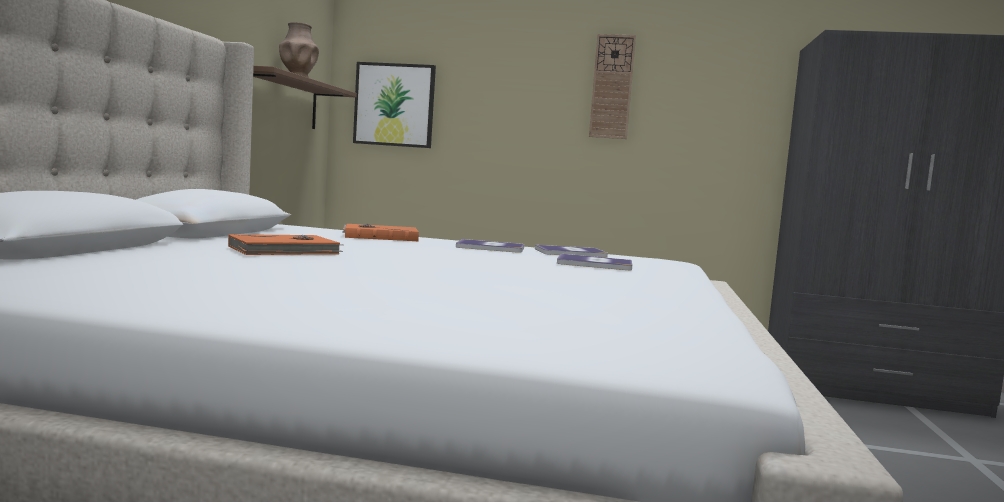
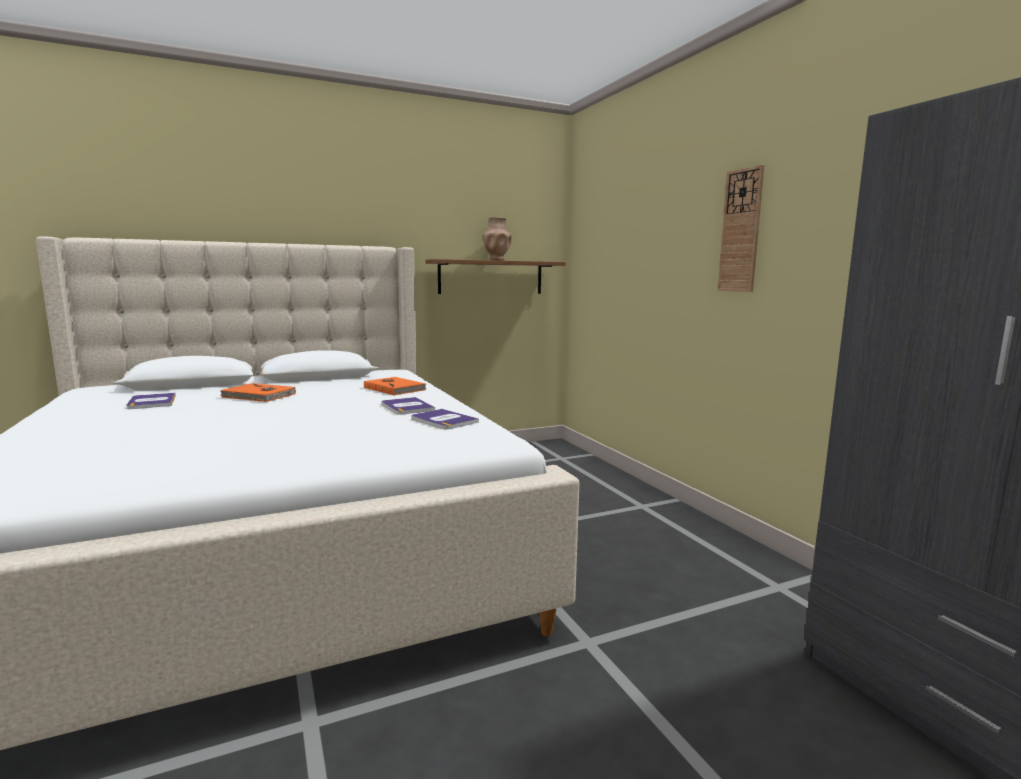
camera: 55 degrees right, 5 degrees up
(394, 105) = (595, 268): picture -> none
(594, 264) = (376, 434): book -> book (152, 402)

